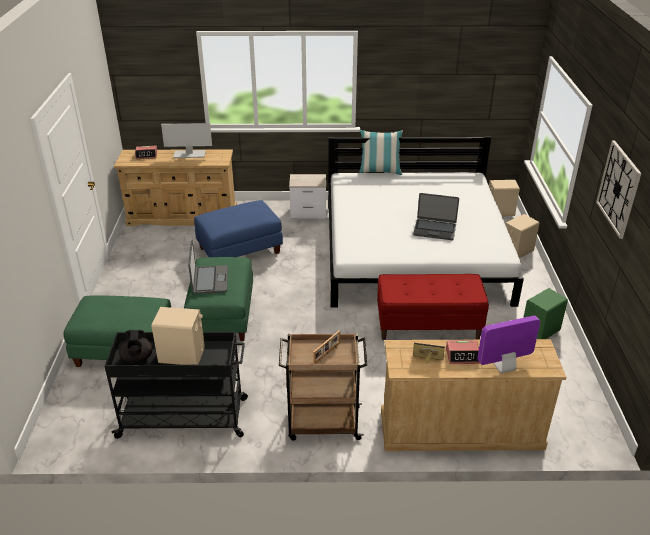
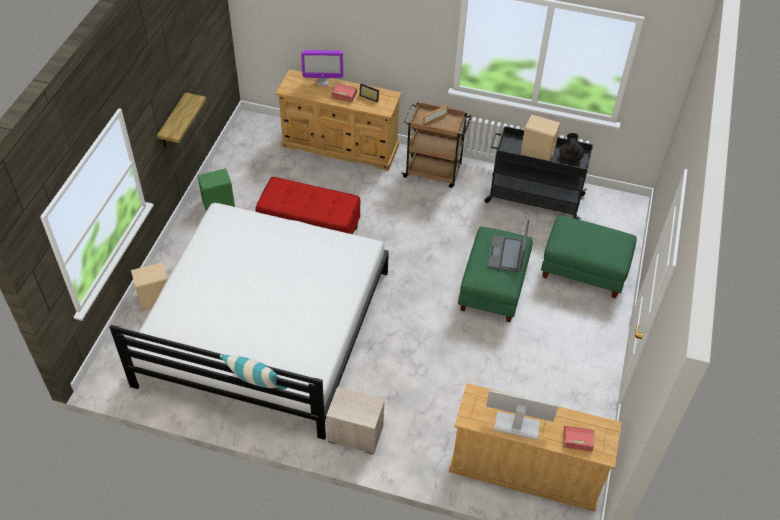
camera: 165 degrees left, 15 degrees up
(240, 250) = (459, 380): blue ottoman -> none
(434, 230) = (261, 260): laptop -> none
(500, 211) = (114, 370): beige speaker -> none
(598, 230) = (173, 122): none -> shelf
(618, 188) = (172, 72): wall clock -> none

